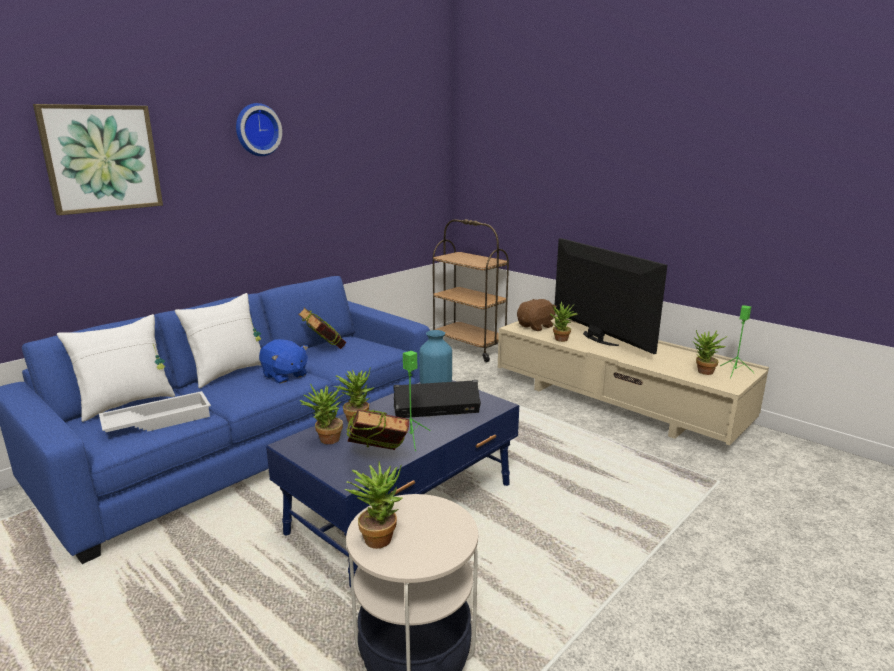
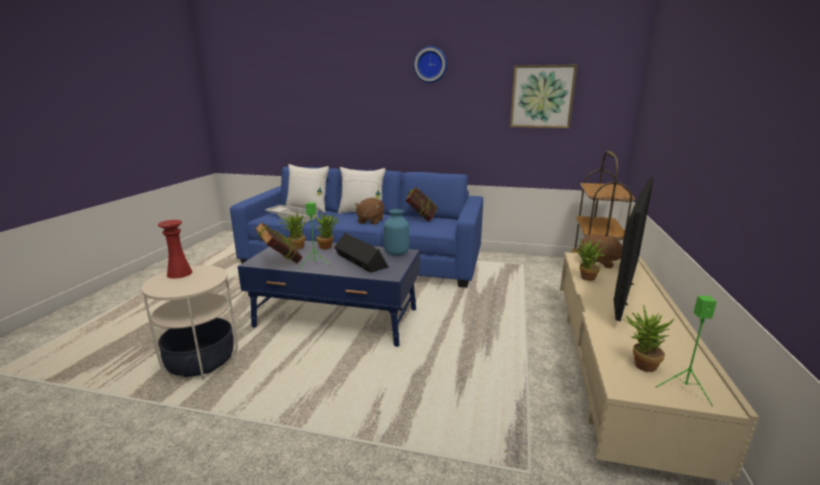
camera: 60 degrees right, 0 degrees up
(101, 158) = (338, 81): picture -> picture (541, 97)
(284, 376) = (370, 221): blue plush toy -> brown plush toy
(379, 536) = (179, 273): potted plant -> red vase

